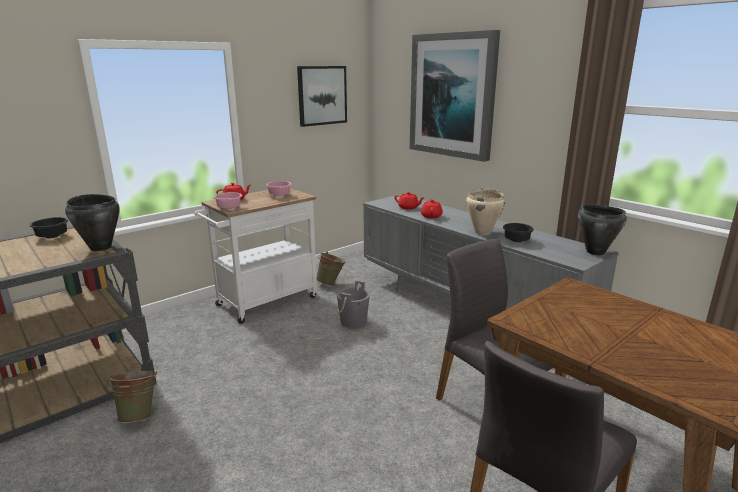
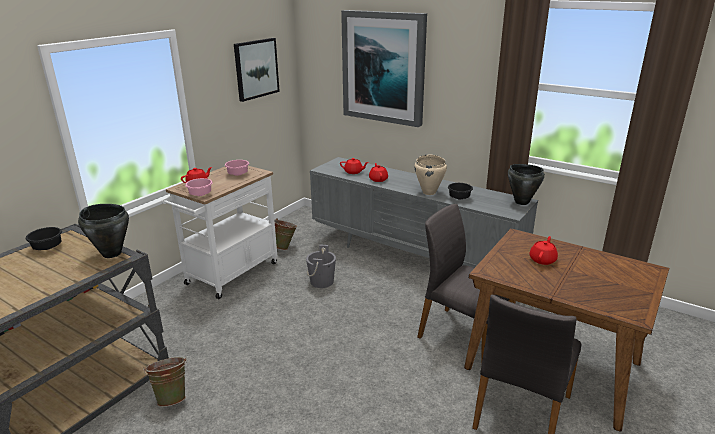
camera: 15 degrees left, 5 degrees up
(597, 316) = (543, 259): none -> red teapot

